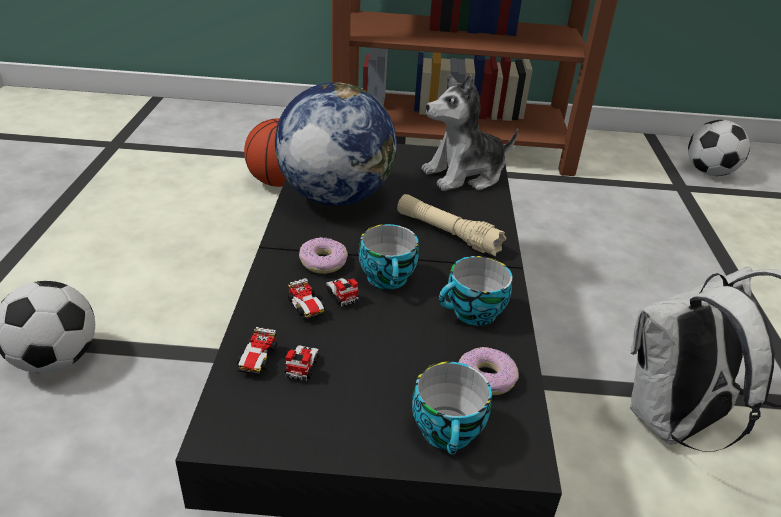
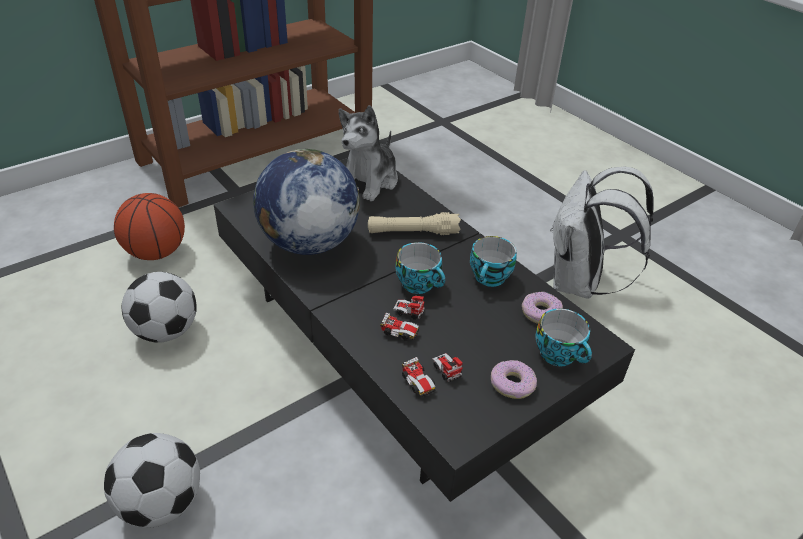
camera: 40 degrees left, 5 degrees up
(323, 262) = (367, 296): donut -> donut (512, 384)
(709, 172) = (447, 102): football -> football (166, 331)

